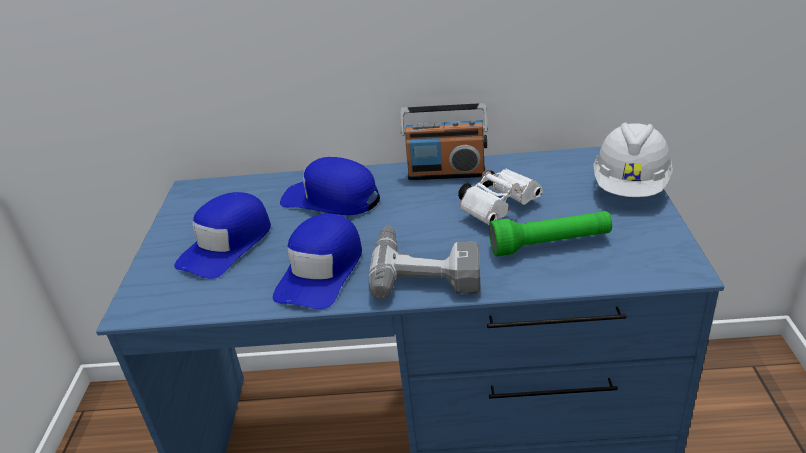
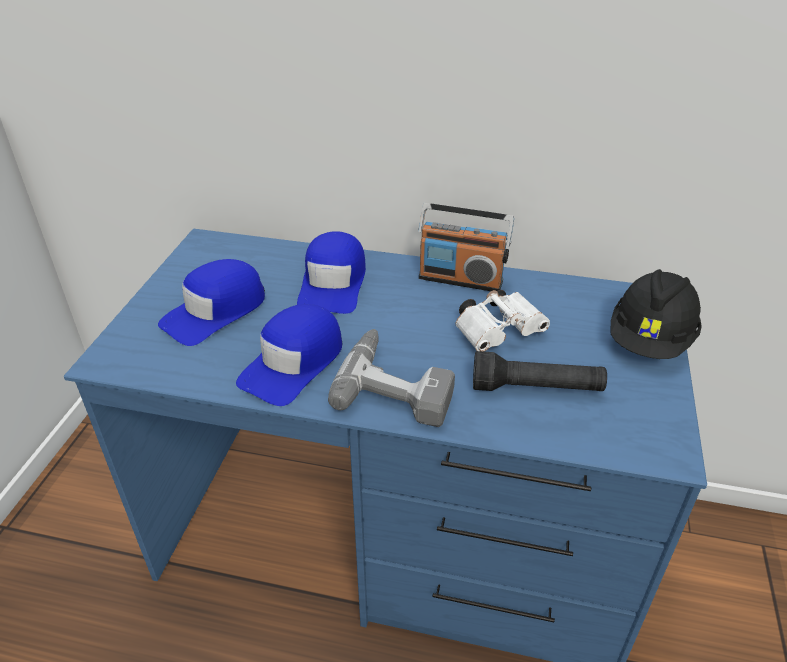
camera: 10 degrees right, 5 degrees up
(331, 199) = (333, 283): blue cap -> blue cap turned 120 degrees counterclockwise
(550, 244) = (536, 388): green flashlight -> black flashlight
(630, 187) = (650, 340): white hard hat -> black hard hat

